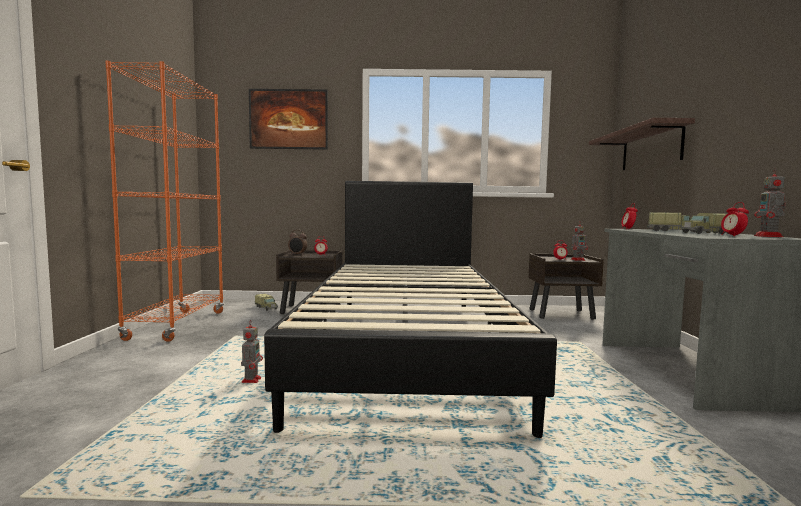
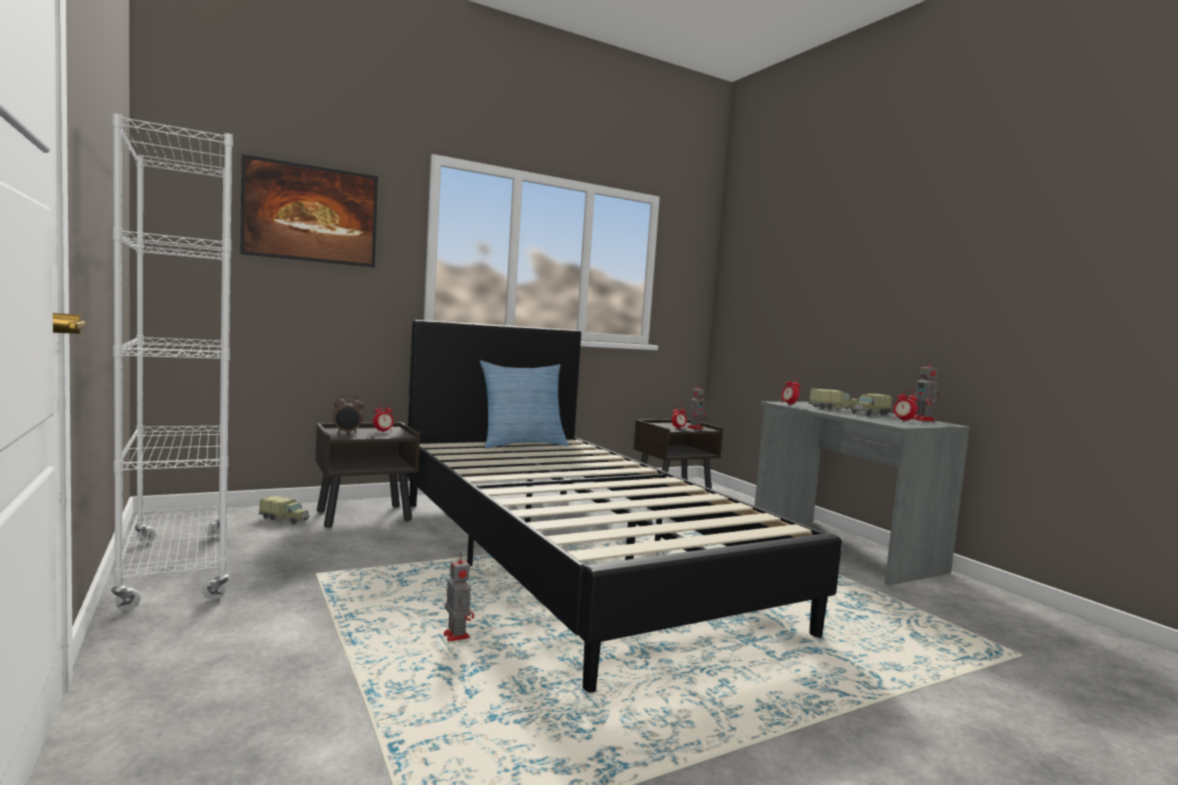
camera: 30 degrees left, 0 degrees up
(177, 325) = (176, 568): orange bookcase -> white bookcase
(416, 267) = (521, 444): none -> pillow
(651, 148) = (770, 307): shelf -> none

